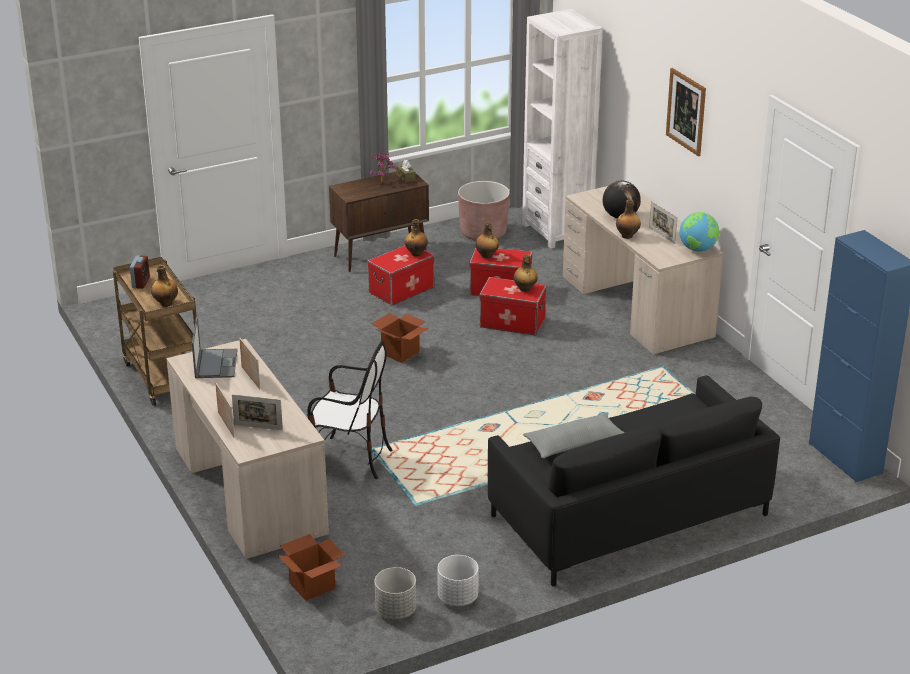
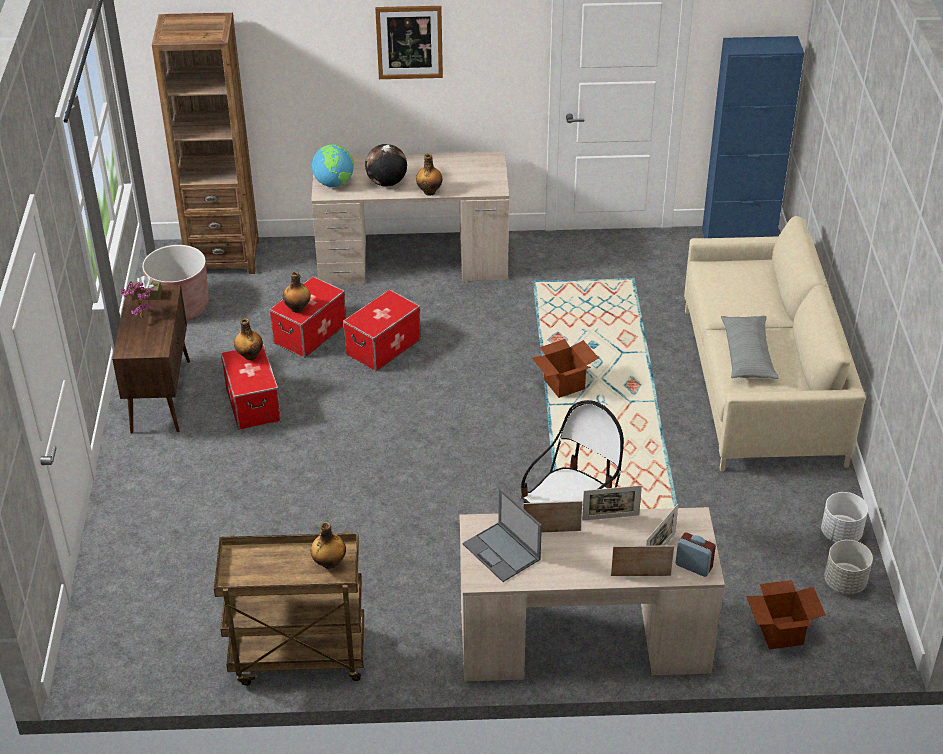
camera: 65 degrees left, 10 degrees up
(141, 283) = (259, 574): alarm clock -> alarm clock (693, 566)
(216, 363) = (502, 552): laptop -> laptop turned 150 degrees counterclockwise
(400, 353) = (385, 443): cardboard box -> cardboard box (564, 385)
(525, 289) = (388, 305): bottle -> none
(557, 231) = (223, 257): white bookcase -> brown bookcase
(628, 515) = (761, 385): black sofa -> beige sofa
(662, 235) = (445, 172): picture frame -> picture frame (610, 517)
(698, 249) = (488, 162): globe -> globe (334, 183)

